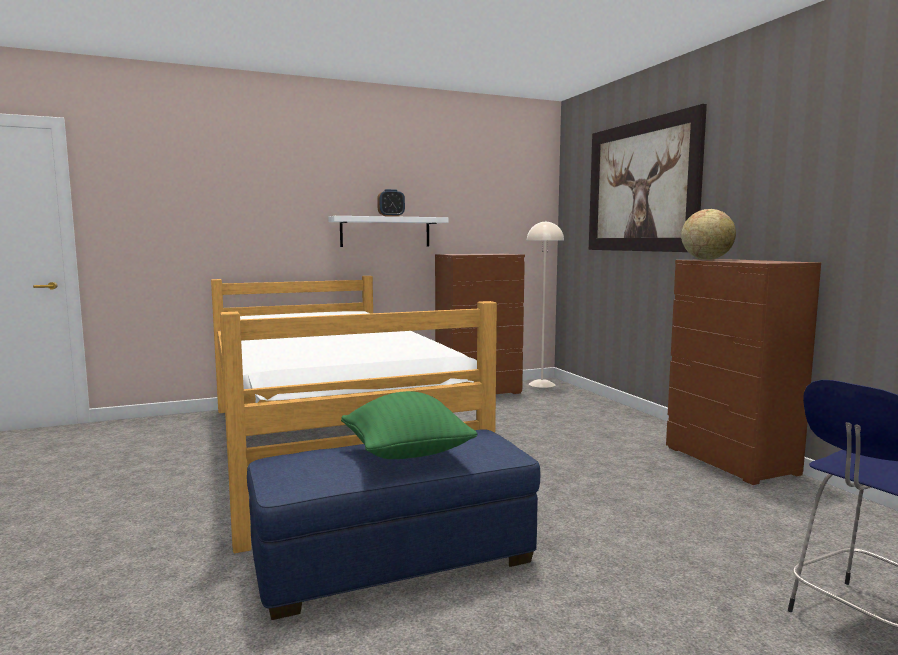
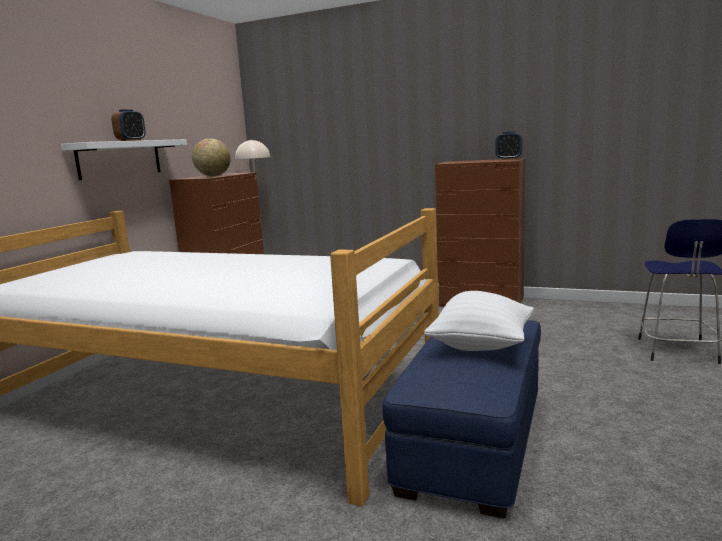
camera: 45 degrees left, 5 degrees up
(406, 455) = (481, 345): green pillow -> white pillow
(641, 186) = (353, 107): picture -> none
(706, 259) = (452, 162): globe -> globe (213, 176)
(786, 261) = (508, 159): none -> alarm clock

